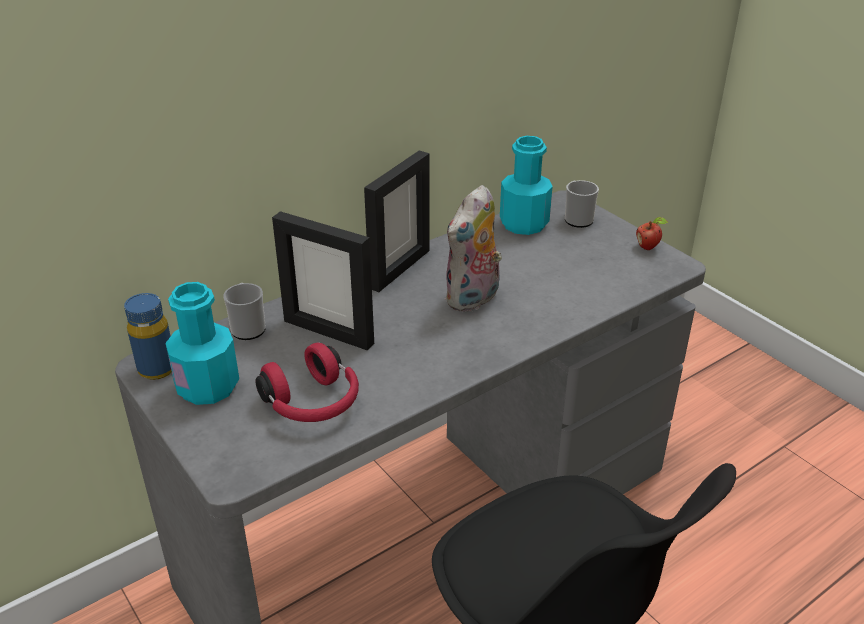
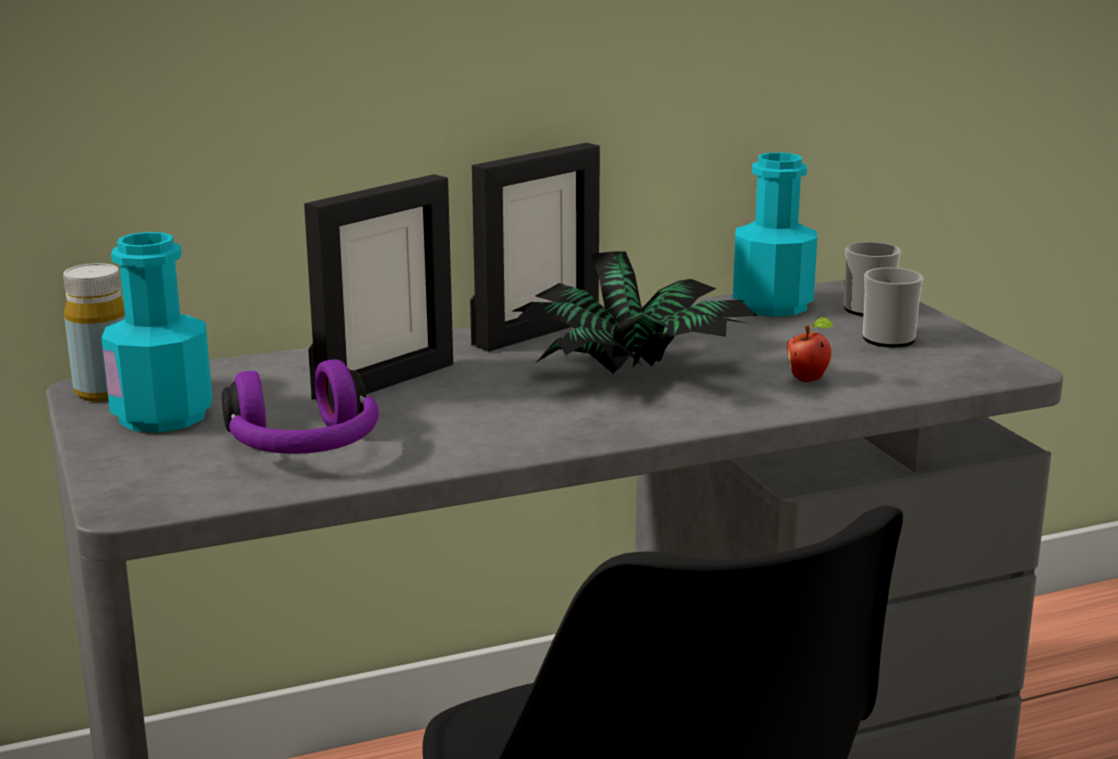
camera: 15 degrees right, 15 degrees down
(157, 369) = (104, 392): blue bottle -> yellow bottle
(248, 327) = (265, 366): mug -> mug (887, 337)
(313, 404) = (305, 448): red headphones -> purple headphones
(329, 331) = (384, 381): picture frame -> picture frame turned 90 degrees counterclockwise
(473, 299) = (634, 372): plush toy -> potted plant
(648, 247) = (971, 346): apple -> apple (809, 379)

